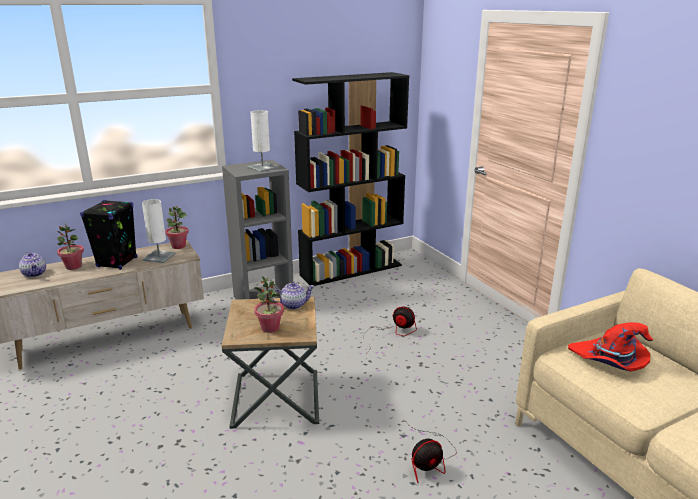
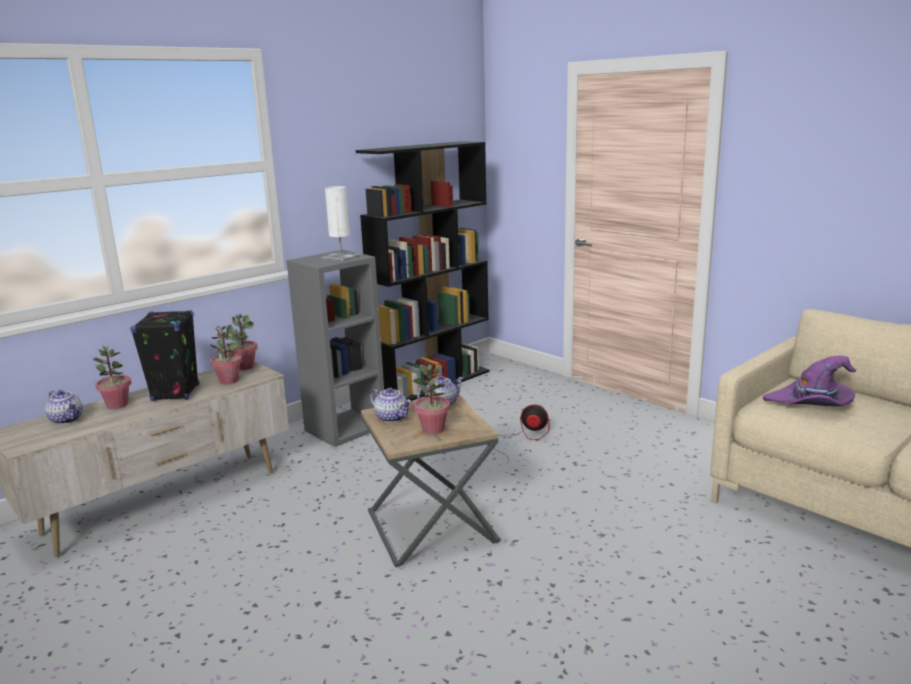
camera: 15 degrees left, 5 degrees down
(159, 257) = (228, 380): white table lamp -> potted plant
(248, 311) = (392, 417): none -> teapot
(429, 460) = (645, 552): fan -> none
(609, 361) = (811, 404): red hat -> purple hat

